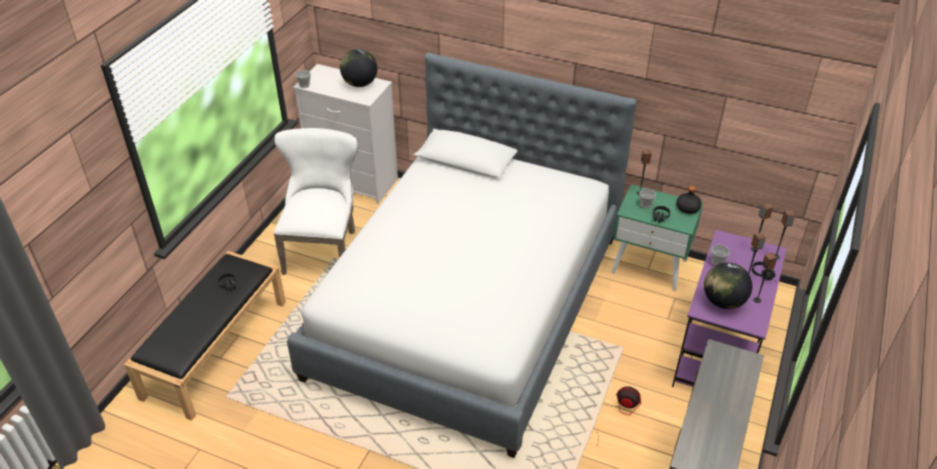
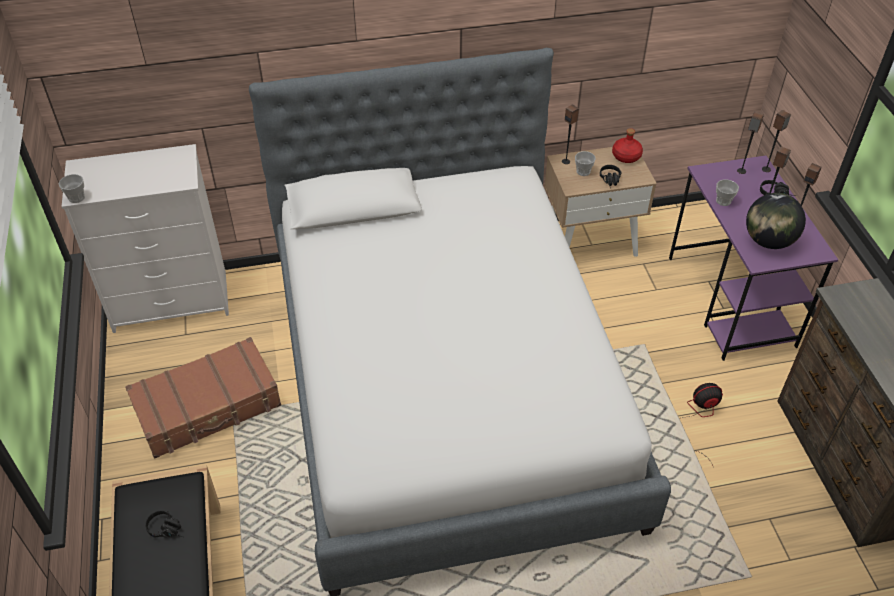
camera: 35 degrees left, 5 degrees up
(323, 248) = (208, 407): white chair -> brown suitcase
(360, 84) = (155, 164): globe -> none
(649, 266) = (590, 241): green nightstand -> beige nightstand
(687, 208) = (626, 156): black bottle -> red bottle

